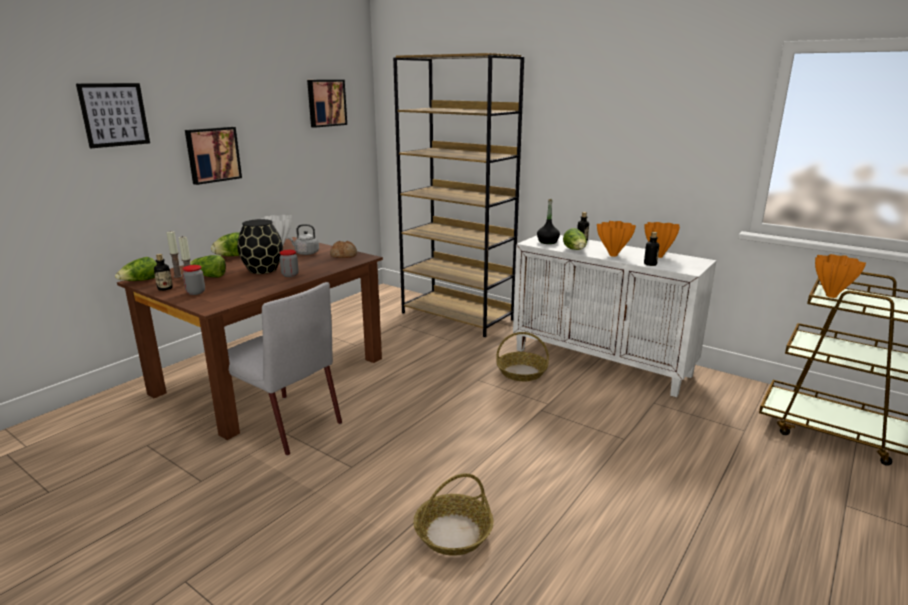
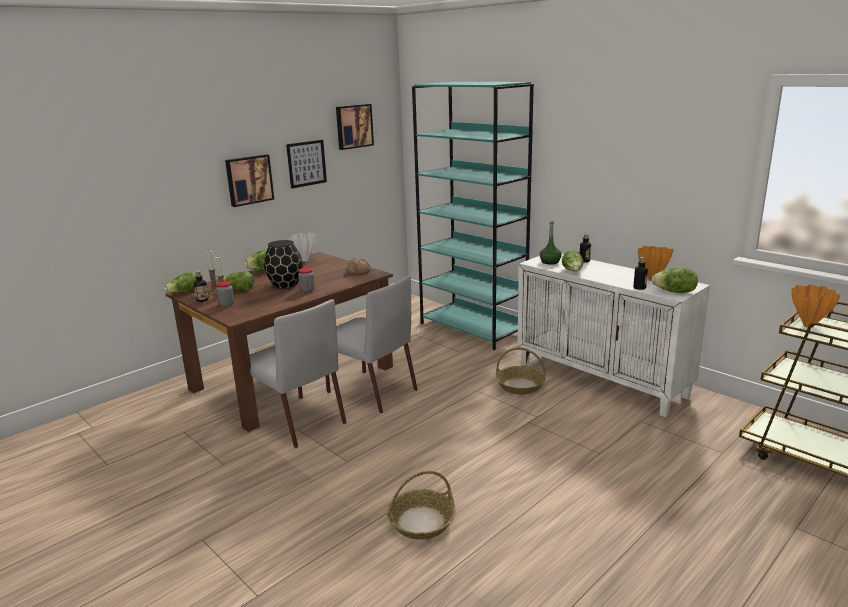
camera: 10 degrees right, 0 degrees up
(114, 115) = (167, 151): picture -> picture (306, 163)
(305, 253) = (326, 268): grey kettle -> none
(362, 385) = (370, 391): none -> grey chair
(458, 316) = (473, 328): brown bookcase -> turquoise bookcase
(547, 242) = (550, 262): black bottle -> green bottle
(614, 255) = (608, 277): orange vase -> none
(687, 267) = (675, 292): none -> lettuce

